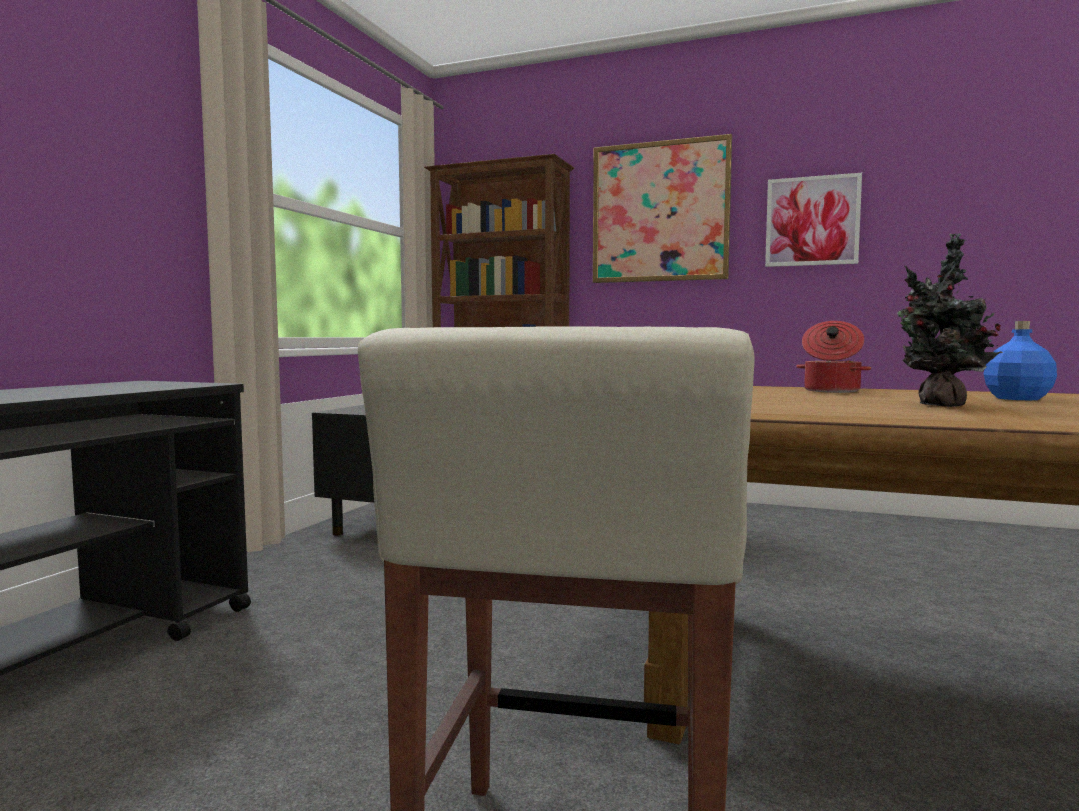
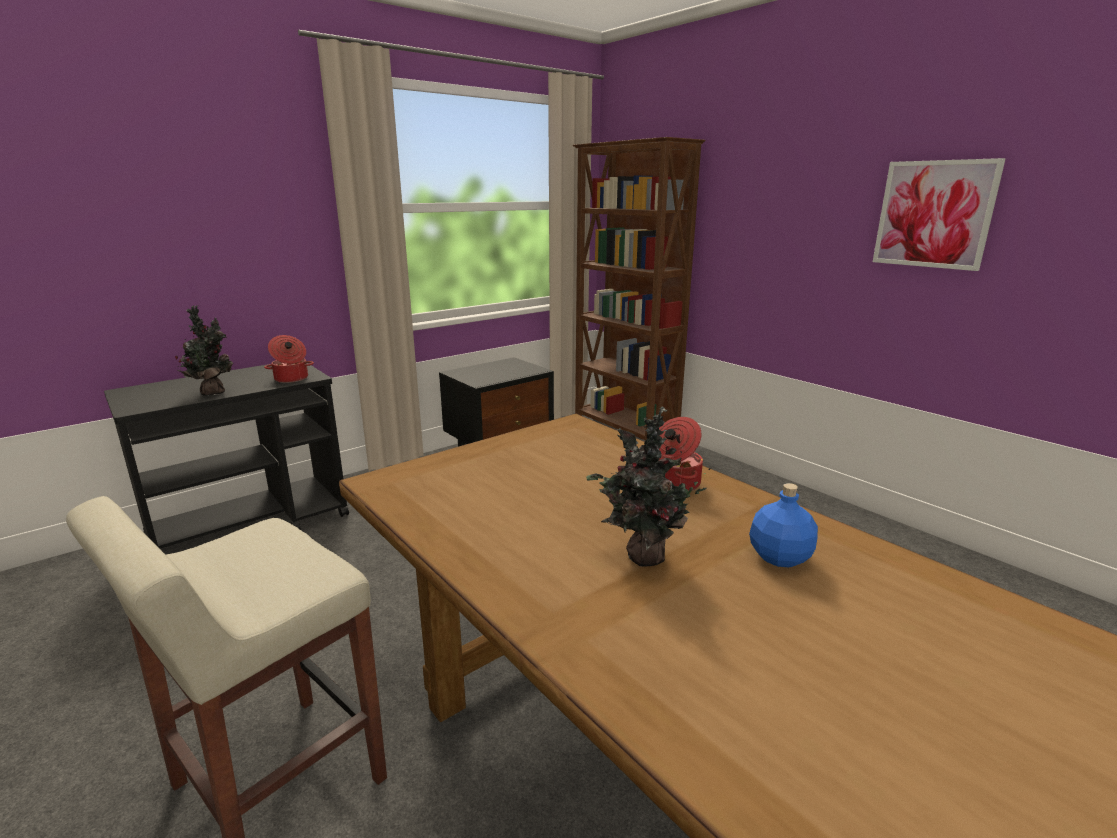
camera: 30 degrees right, 15 degrees up
(73, 393) = (212, 392): none -> potted plant
(181, 385) = (291, 379): none -> cooking pot
(660, 212) = (778, 191): picture -> none

